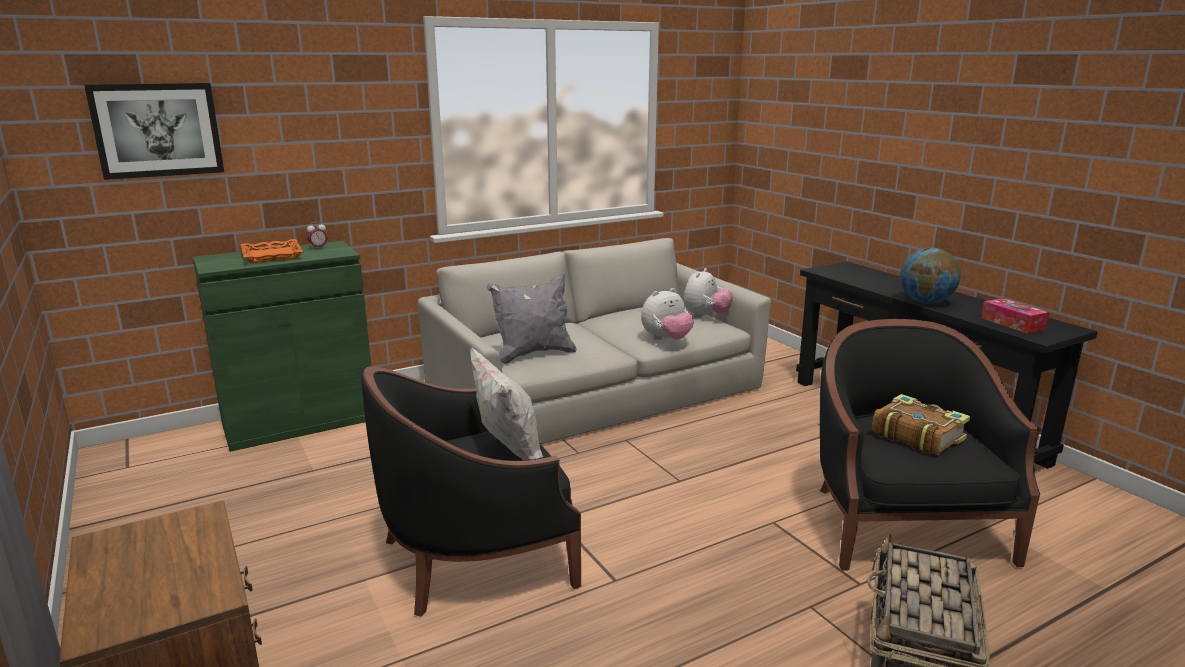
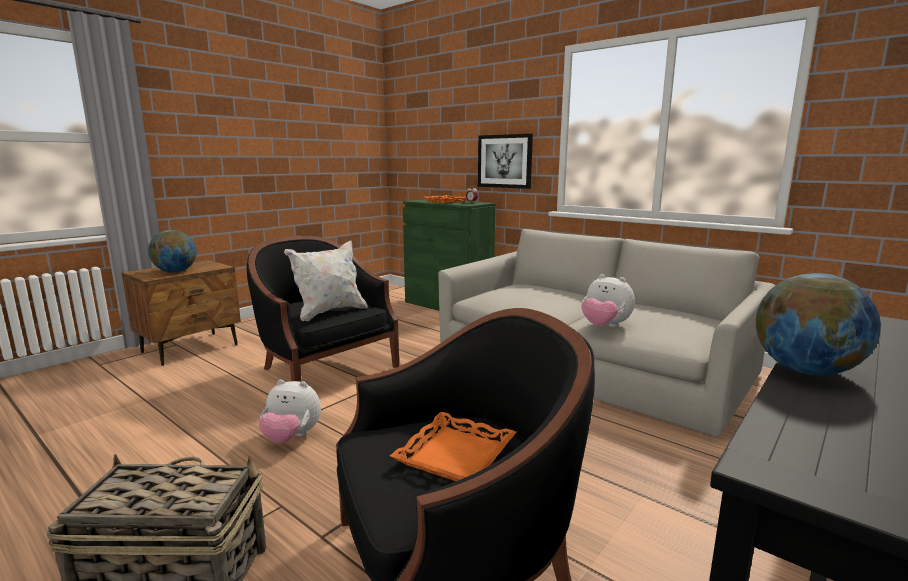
camera: 70 degrees right, 5 degrees down
(157, 130) = (429, 130): picture -> picture (504, 161)
(183, 570) = (175, 272): none -> globe
(533, 354) = (506, 296): grey pillow -> none
(705, 316) = (696, 331): plush toy -> plush toy (291, 438)
(916, 435) = (455, 454): book -> orange tray
(1012, 323) = (817, 441): tissue box -> none

